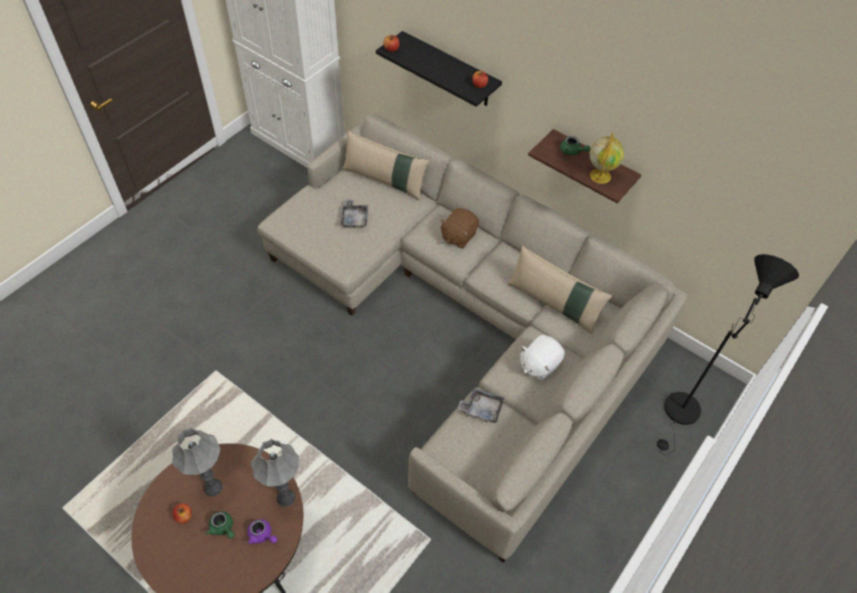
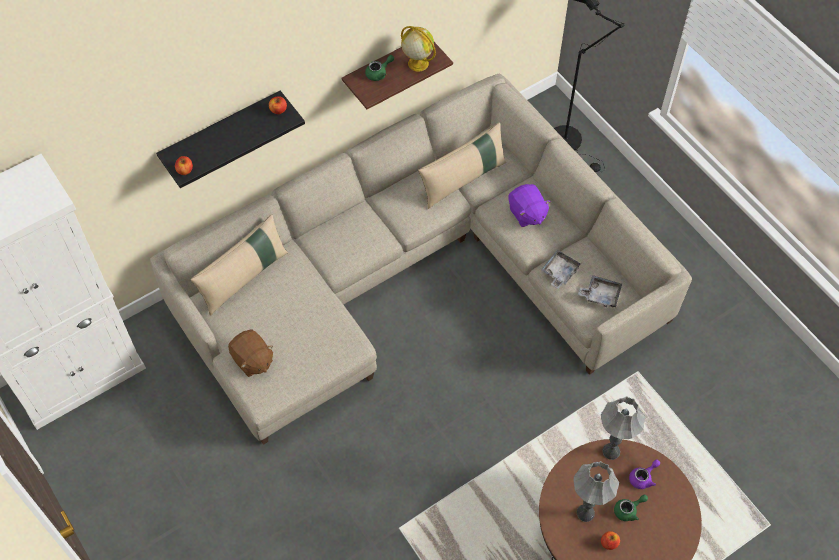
camera: 70 degrees left, 5 degrees up
(354, 218) = (290, 320): grey tray -> grey tray (600, 295)
(458, 236) = (351, 232): brown plush toy -> brown plush toy (252, 360)
(539, 364) = (526, 213): white plush toy -> purple plush toy

